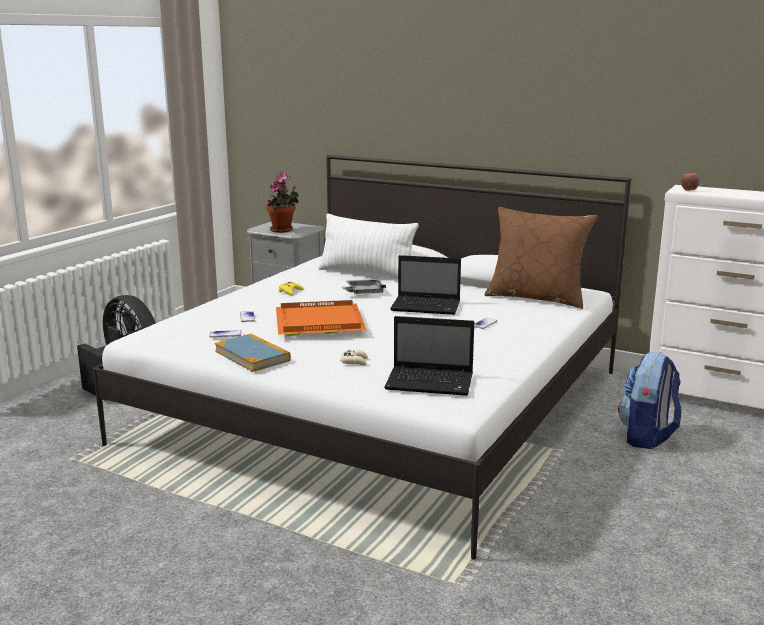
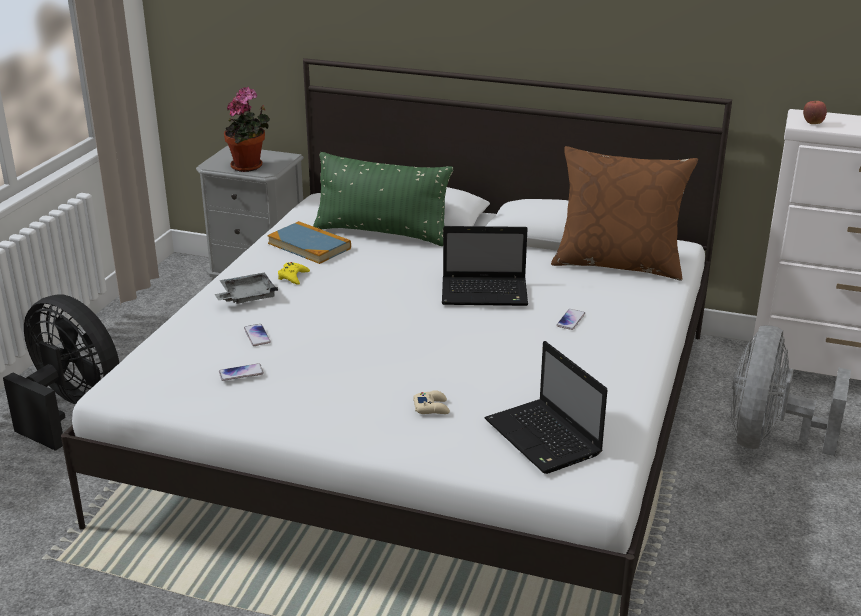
camera: 10 degrees left, 10 degrees up
(252, 356) = (293, 410): book -> book (309, 246)
(318, 322) = (356, 338): orange tray -> none
(363, 292) = (392, 271): grey tray -> grey tray (246, 296)
(366, 274) = (382, 233): white pillow -> green pillow
(431, 383) = (545, 438): laptop -> laptop turned 60 degrees clockwise
(647, 437) = (768, 439): backpack -> grey fan

